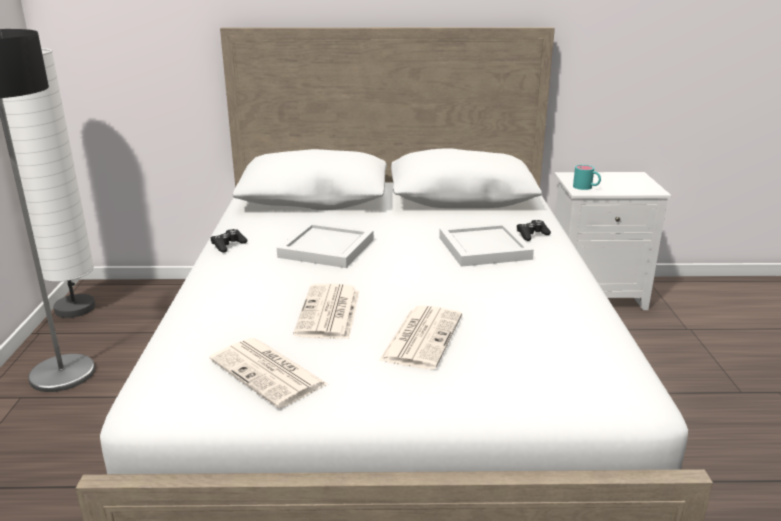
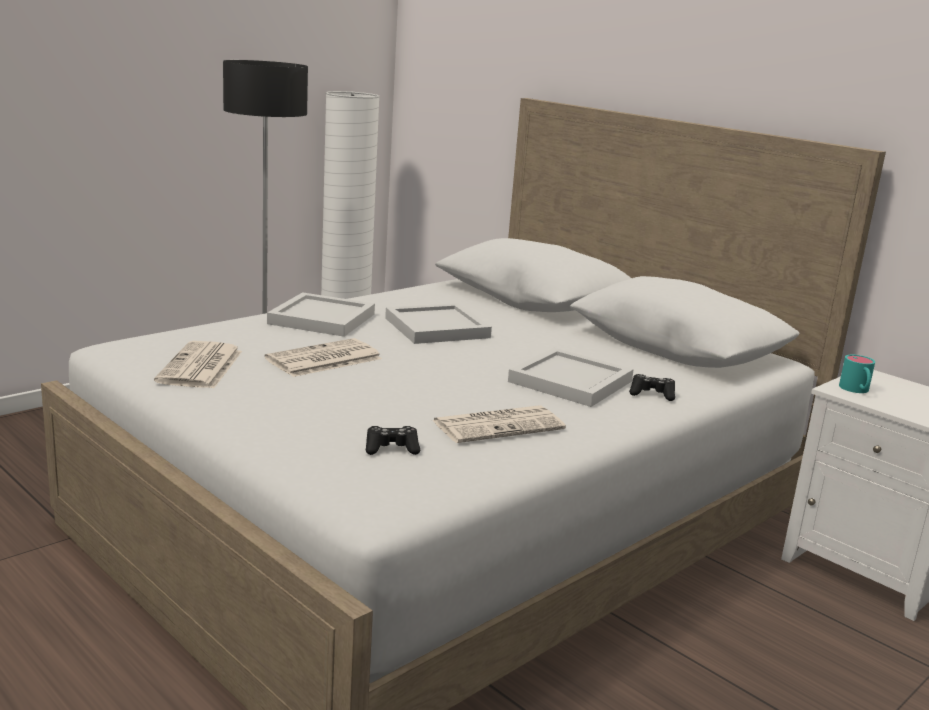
camera: 45 degrees right, 5 degrees down
(228, 246) = (373, 299): black game controller -> black game controller (391, 448)
(239, 279) = (324, 318): none -> white tray
(422, 337) = (341, 399): newspaper -> newspaper (499, 425)

